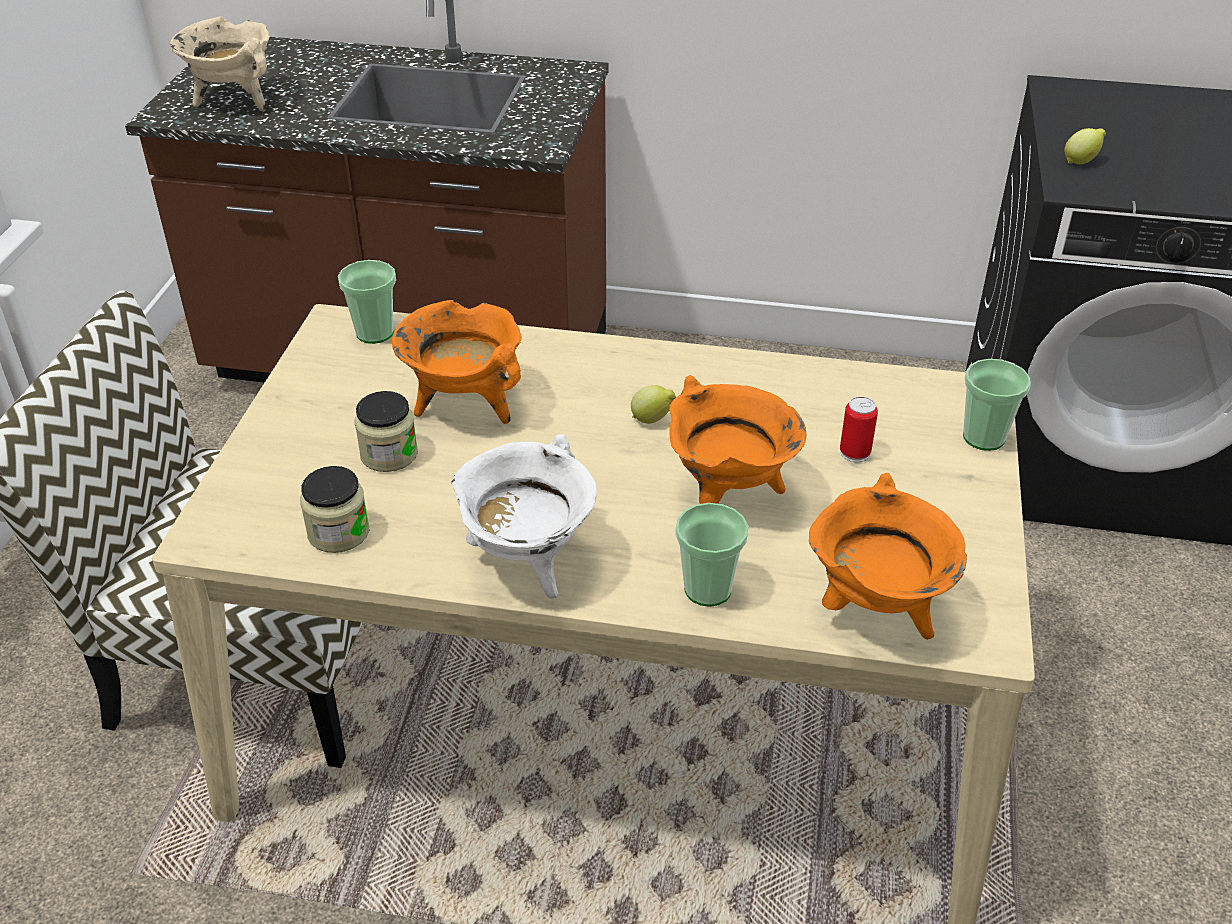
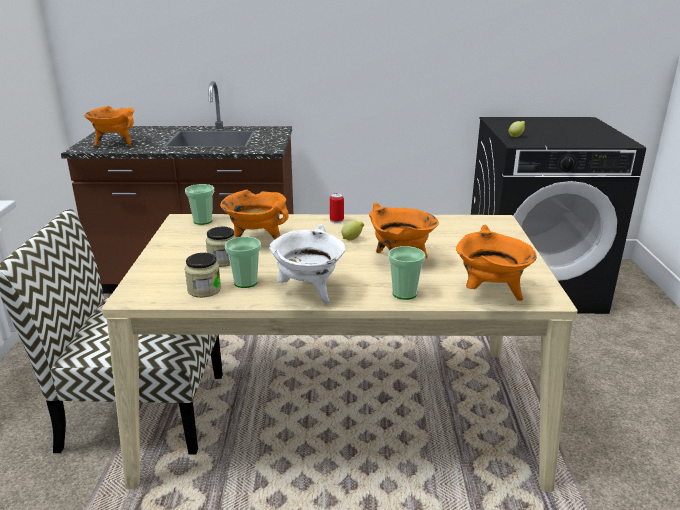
camera: 10 degrees left, 15 degrees down
(234, 101) = (115, 143): beige cooking pot -> orange cooking pot
(855, 453) = (454, 243): can -> can (336, 221)
(983, 437) = (510, 233): cup -> cup (245, 282)

